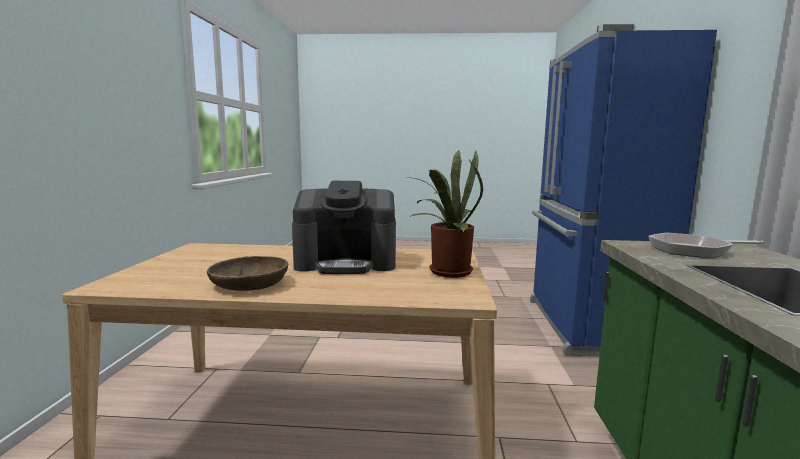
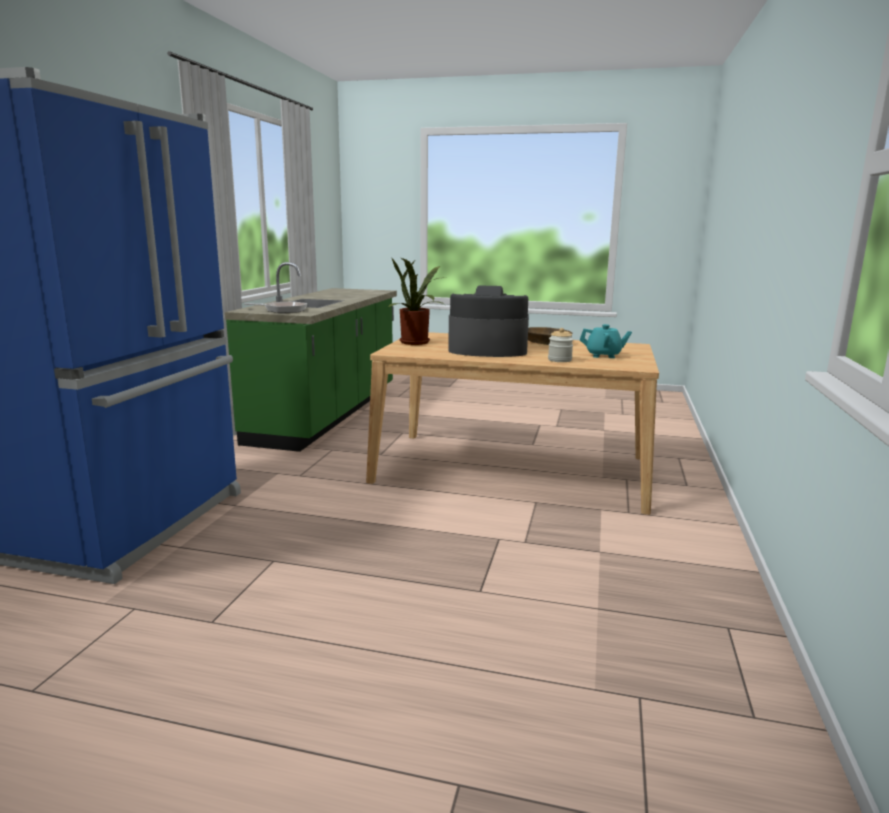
camera: 170 degrees left, 5 degrees up
(204, 260) = (603, 355): none -> turquoise teapot
(269, 252) = (559, 360): none -> jar

